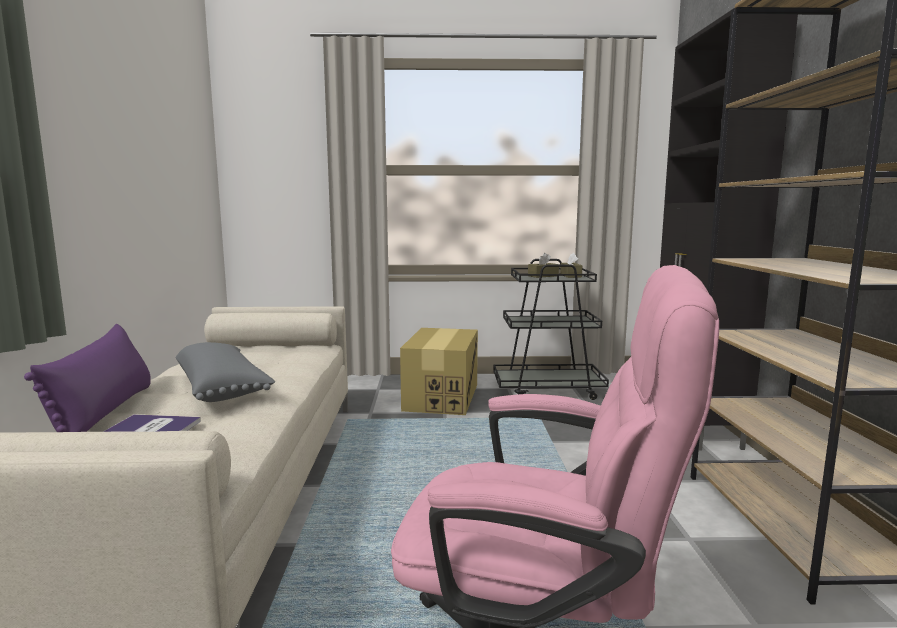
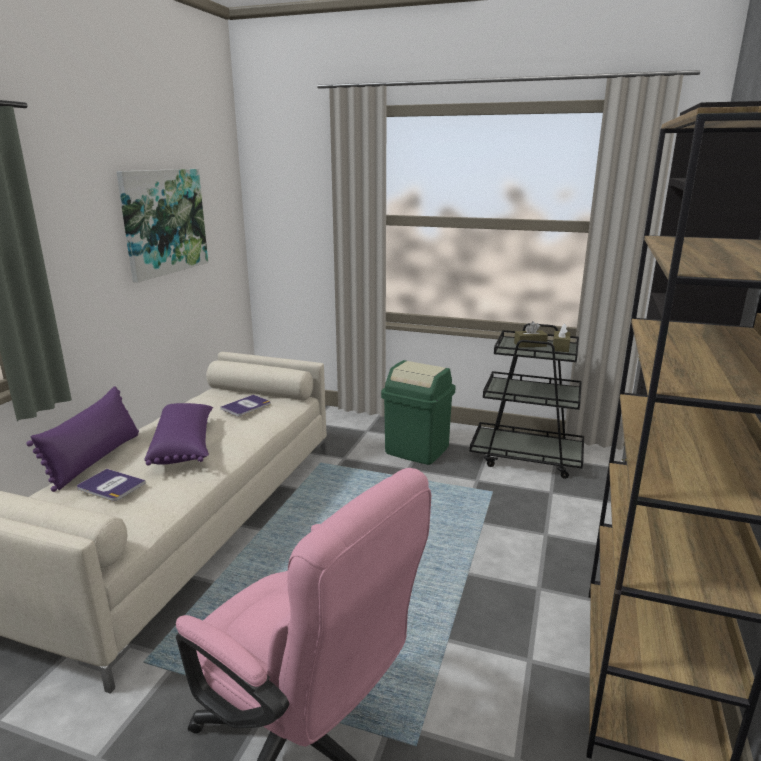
camera: 20 degrees right, 10 degrees up
(151, 150) = (164, 222): none -> picture
(223, 389) = (185, 446): grey pillow -> purple pillow
(270, 353) = (246, 406): none -> book
(441, 397) = (417, 449): cardboard box -> green trash can

